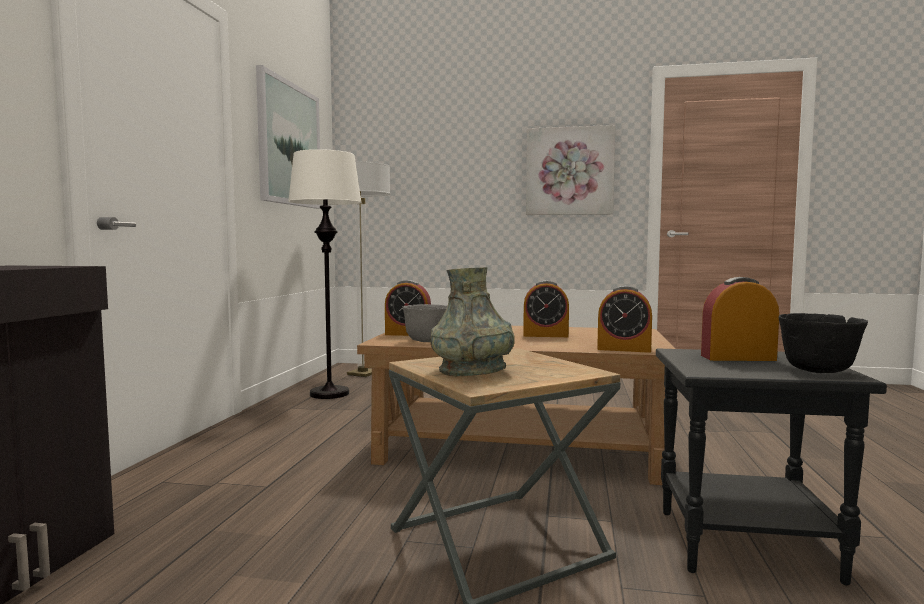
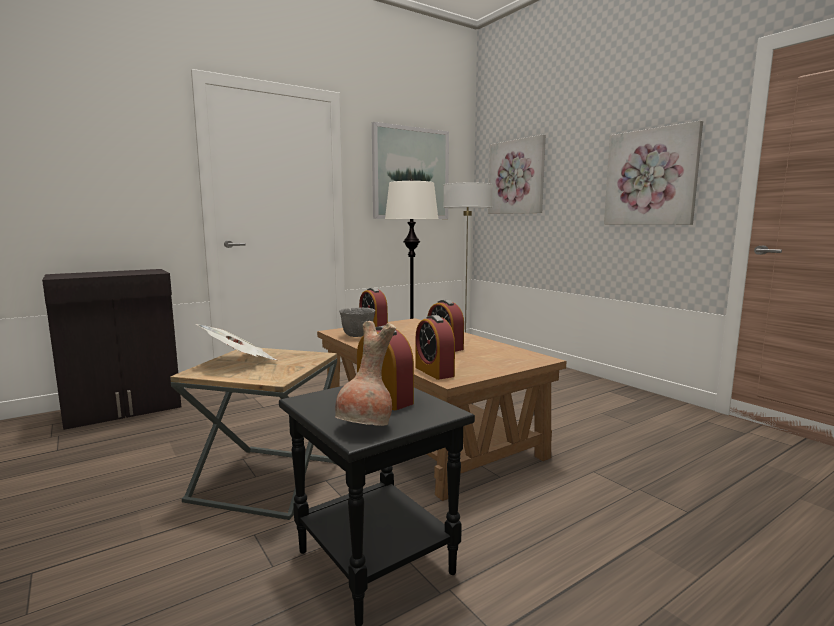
camera: 45 degrees right, 5 degrees up
(404, 163) = (517, 177): none -> picture
(472, 370) = (240, 362): grey vase -> newspaper
(819, 371) = (366, 427): black bowl -> brown vase

